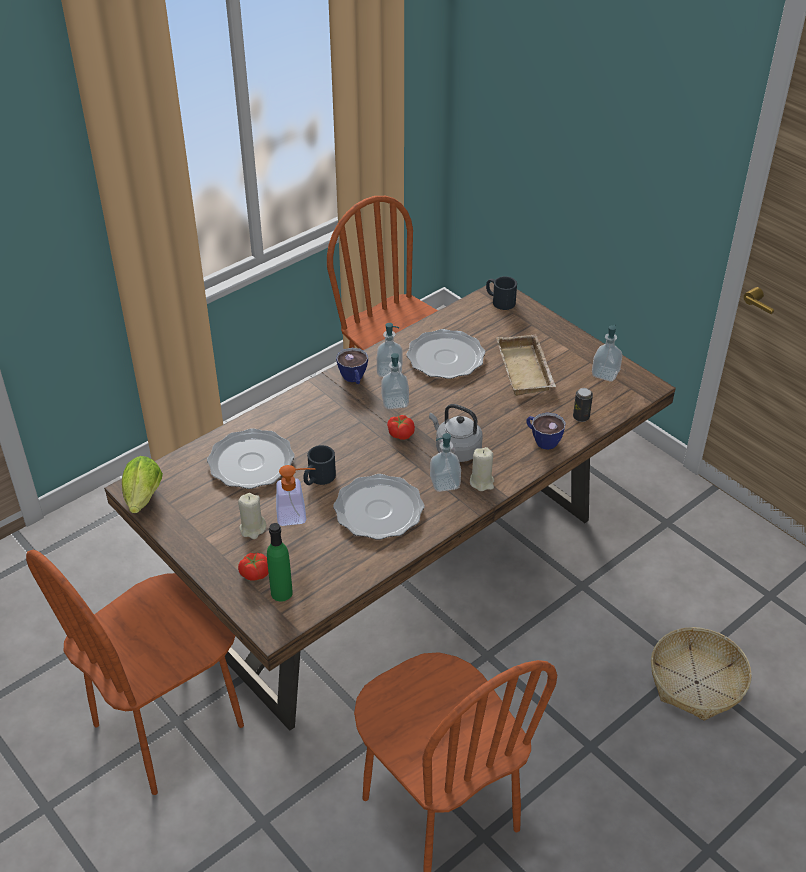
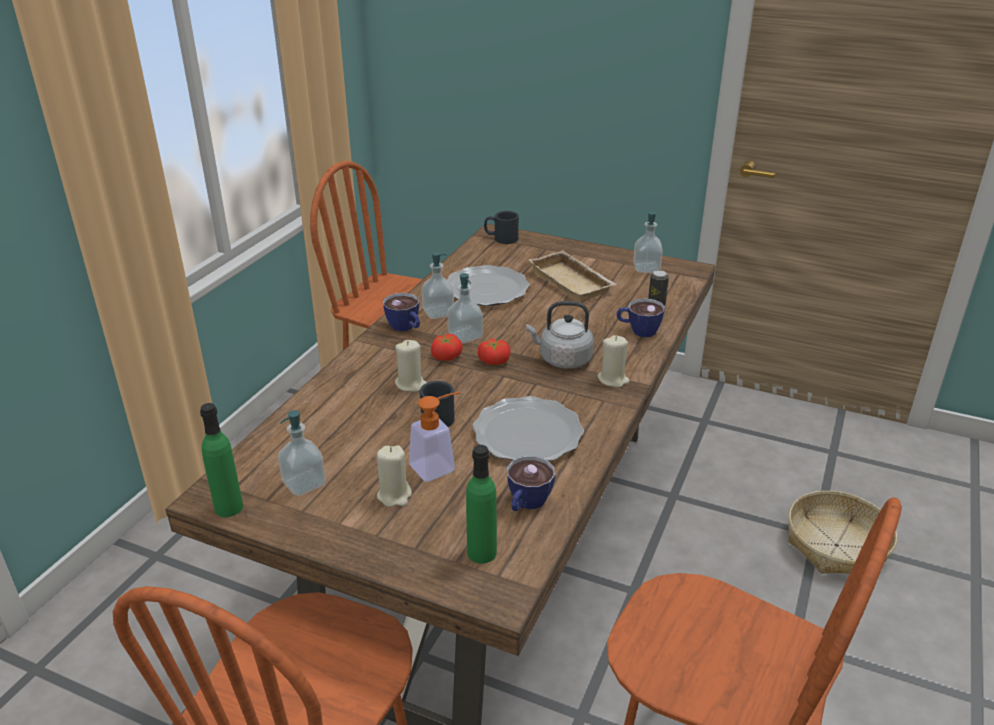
camera: 25 degrees left, 10 degrees down
(142, 500) = (229, 507): lettuce -> green bottle
(251, 462) = (345, 430): plate -> none
(255, 573) = (432, 541): tomato -> tomato (446, 356)
(323, 436) = (411, 384): none -> beige candle
(337, 567) = (526, 504): none -> cup
(445, 483) = (576, 390): soap dispenser -> soap dispenser (304, 484)

